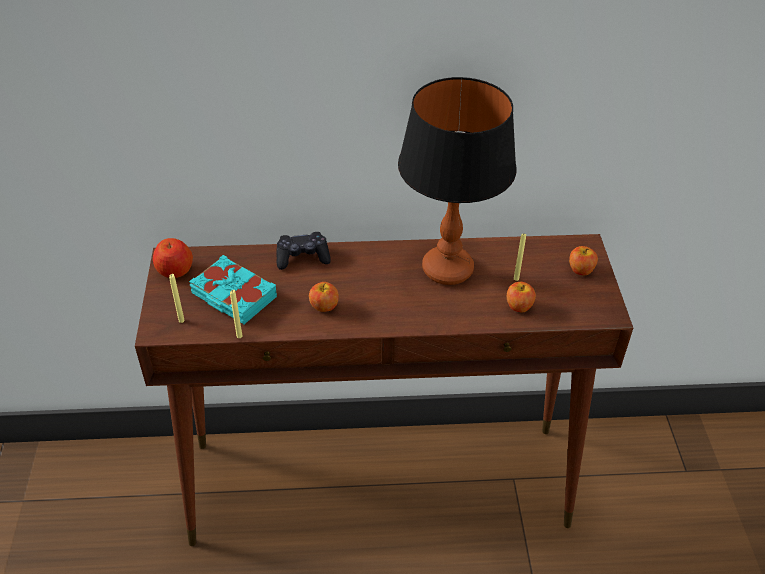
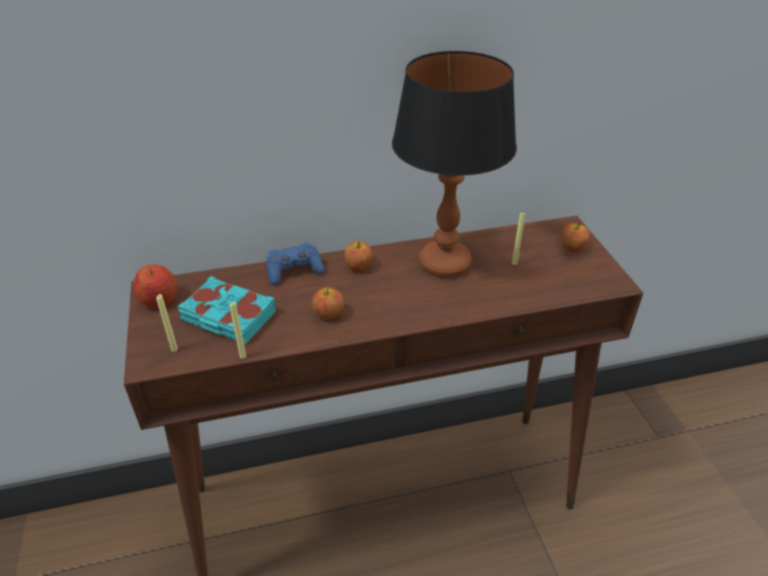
camera: 10 degrees left, 5 degrees down
(302, 257) = (294, 270): black game controller -> blue game controller
(519, 306) = (526, 287): apple -> apple (358, 266)

